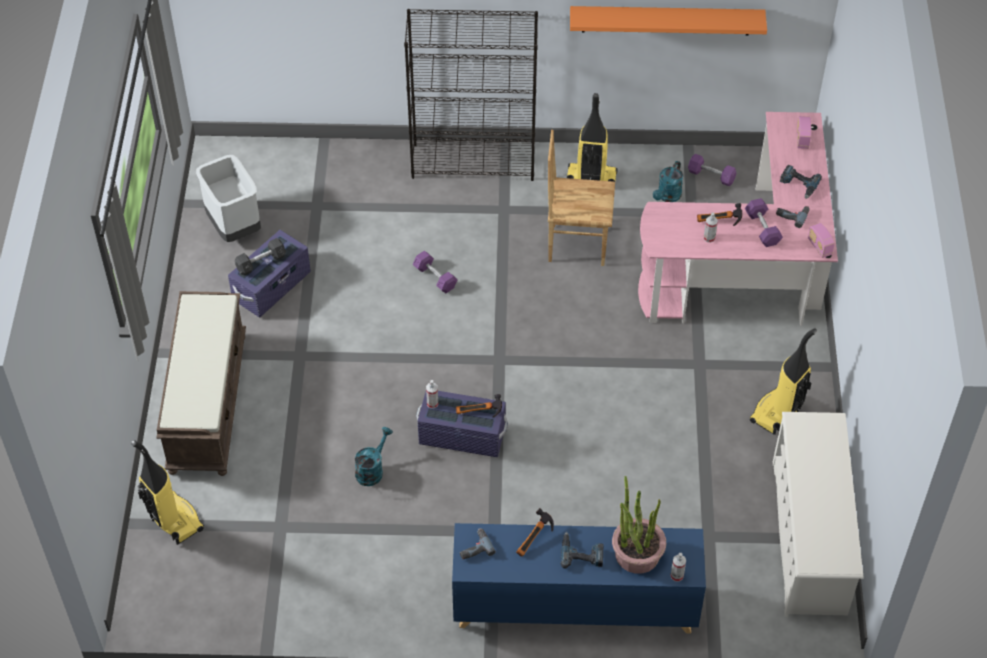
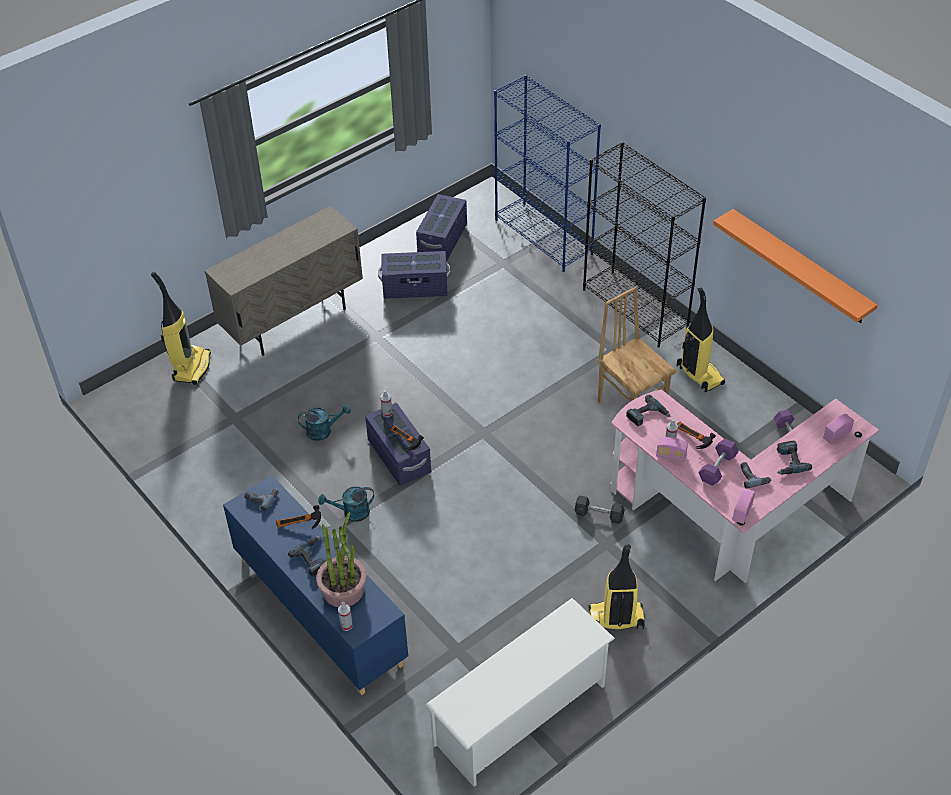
camera: 50 degrees right, 5 degrees down
(206, 402) = (293, 321): brown bench -> beige cabinet
(235, 227) = (442, 241): grey trash can -> purple storage box
(261, 262) = (408, 260): grey dumbbell -> grey dumbbell (599, 515)
(317, 156) = (544, 237): none -> blue bookcase
(435, 277) = (514, 356): purple dumbbell -> none
(666, 229) = (647, 415): none -> power drill
(667, 197) = (737, 425): turquoise watering can -> turquoise watering can (351, 513)
(722, 246) = (671, 456): none -> radio

